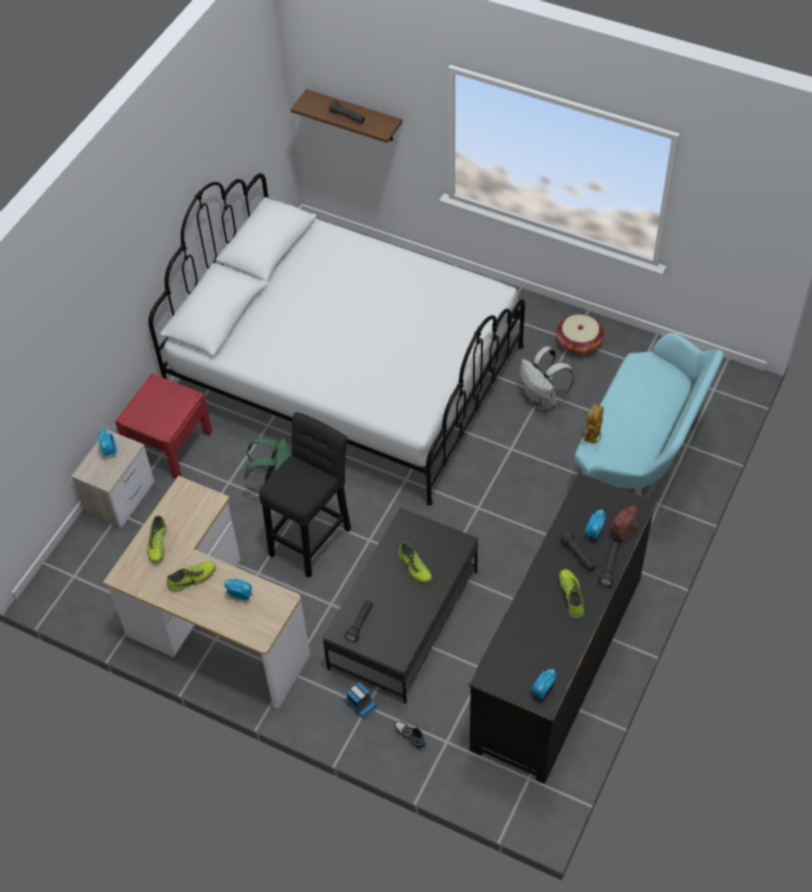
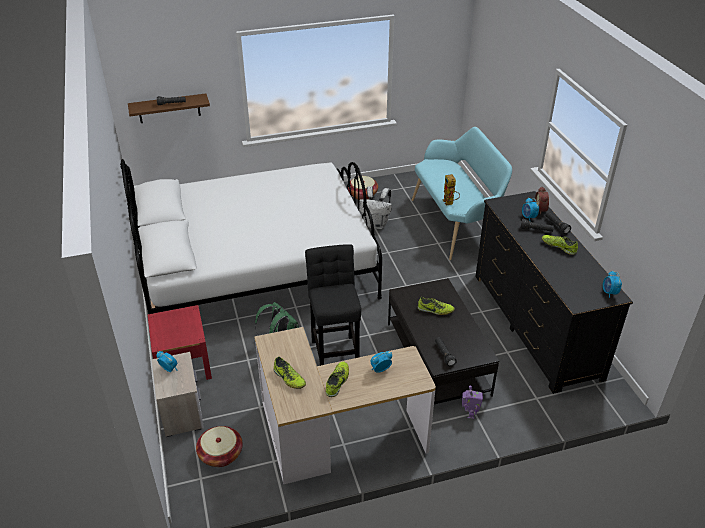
camera: 45 degrees left, 15 degrees down
(110, 565) = (220, 454): none -> basket
(360, 704) = (469, 414): toy truck -> toy robot
(410, 737) = (516, 410): shoe -> none

